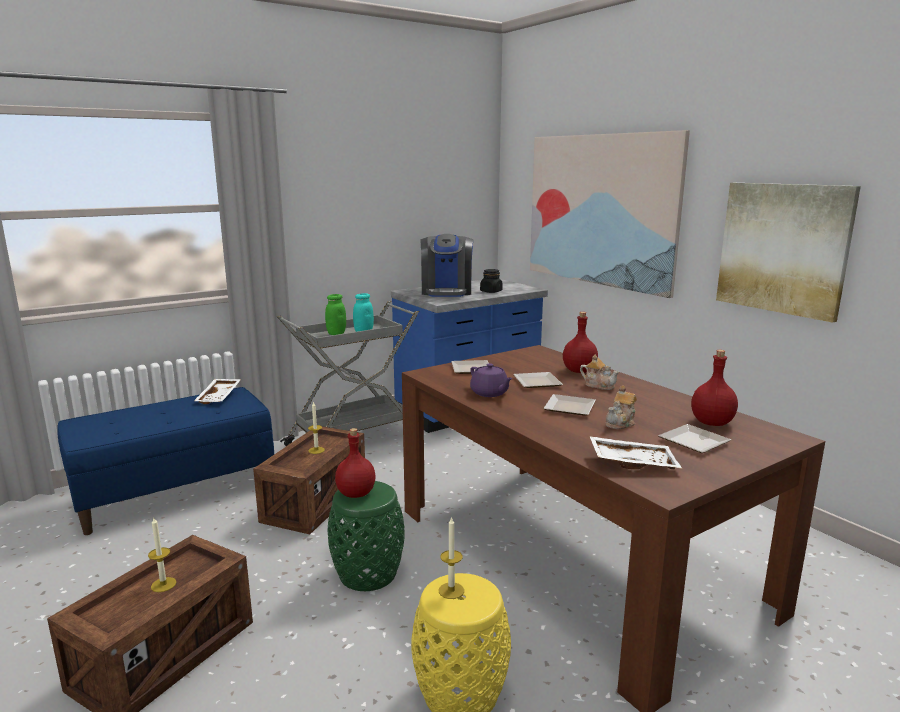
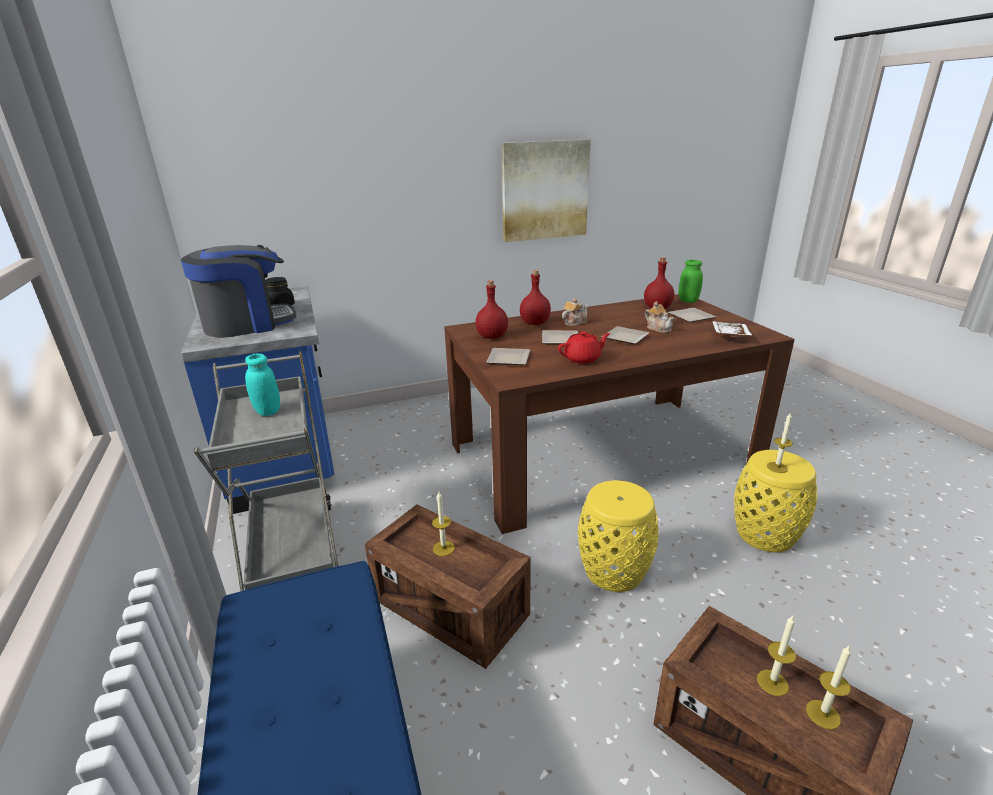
camera: 75 degrees left, 10 degrees up
(128, 606) = (823, 714): none -> candle
(220, 397) = (258, 625): white tray -> none
(336, 333) = (247, 432): green jar -> green jar (688, 301)
(356, 494) = (620, 502): red bottle -> red bottle (492, 336)
(367, 574) = (613, 571): green stool -> yellow stool
(446, 292) = (248, 324): coffee machine -> coffee machine turned 45 degrees counterclockwise
(489, 393) = (583, 359): purple teapot -> red teapot
(600, 210) = (360, 183): picture -> none

